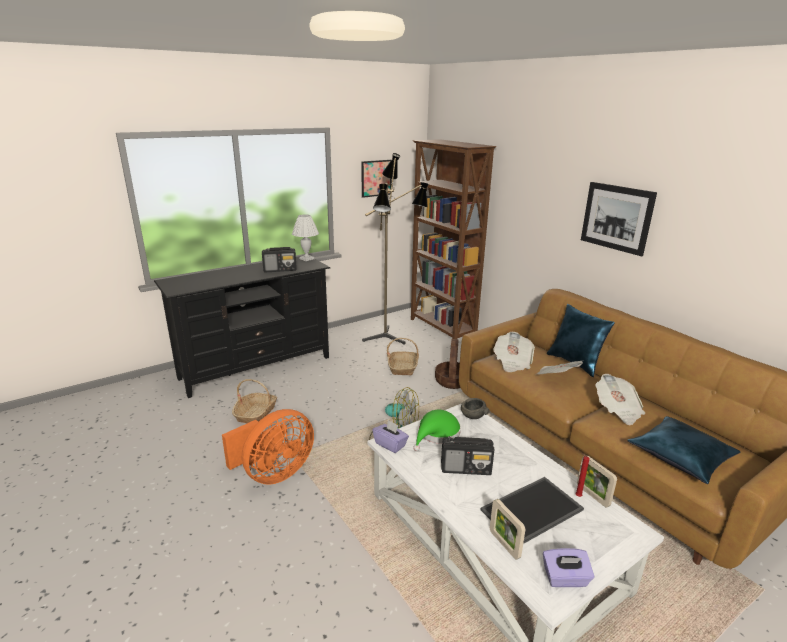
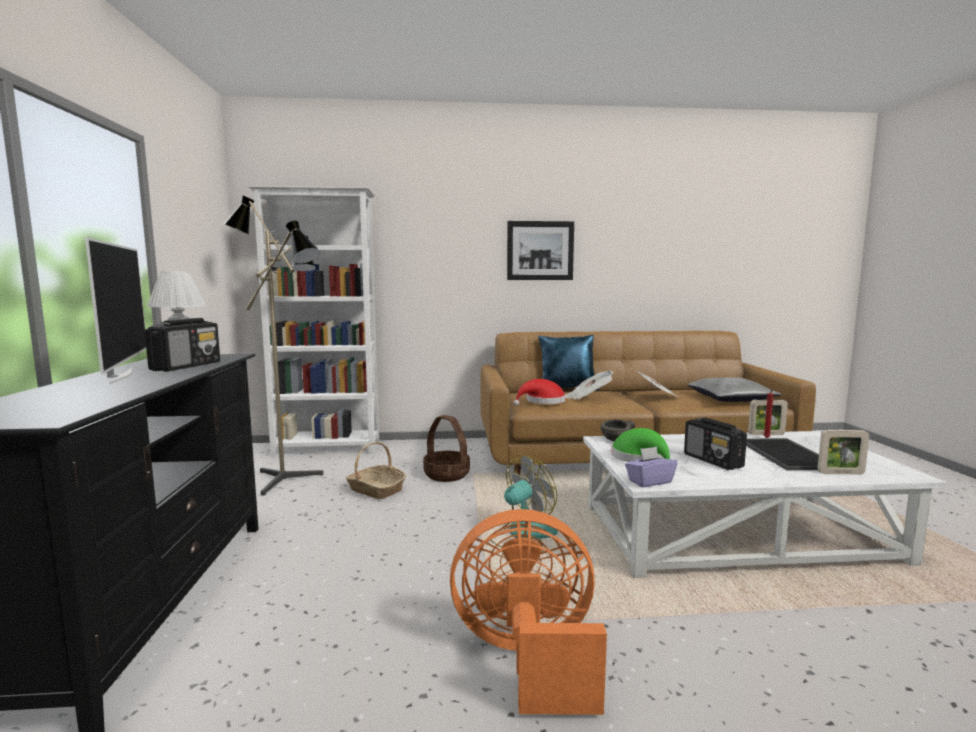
camera: 60 degrees left, 15 degrees down
(249, 269) = (119, 376): none -> television
(256, 413) = (318, 641): basket -> none
(274, 473) = (527, 658): orange fan -> orange fan turned 75 degrees counterclockwise
(376, 178) = (195, 239): picture -> none
(442, 328) = (328, 448): brown bookcase -> white bookcase
(466, 468) = (713, 461): radio -> radio turned 120 degrees clockwise
(512, 362) = (542, 402): newspaper -> red hat
(565, 578) = (882, 465): purple tissue box -> none
(681, 456) = (731, 399): blue pillow -> grey pillow

